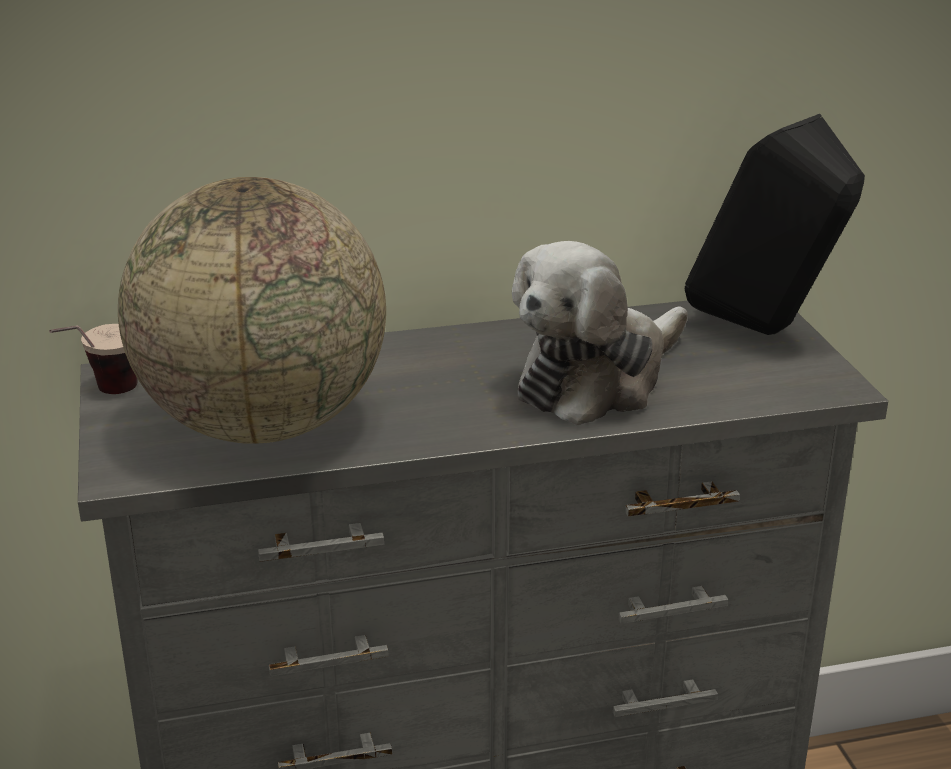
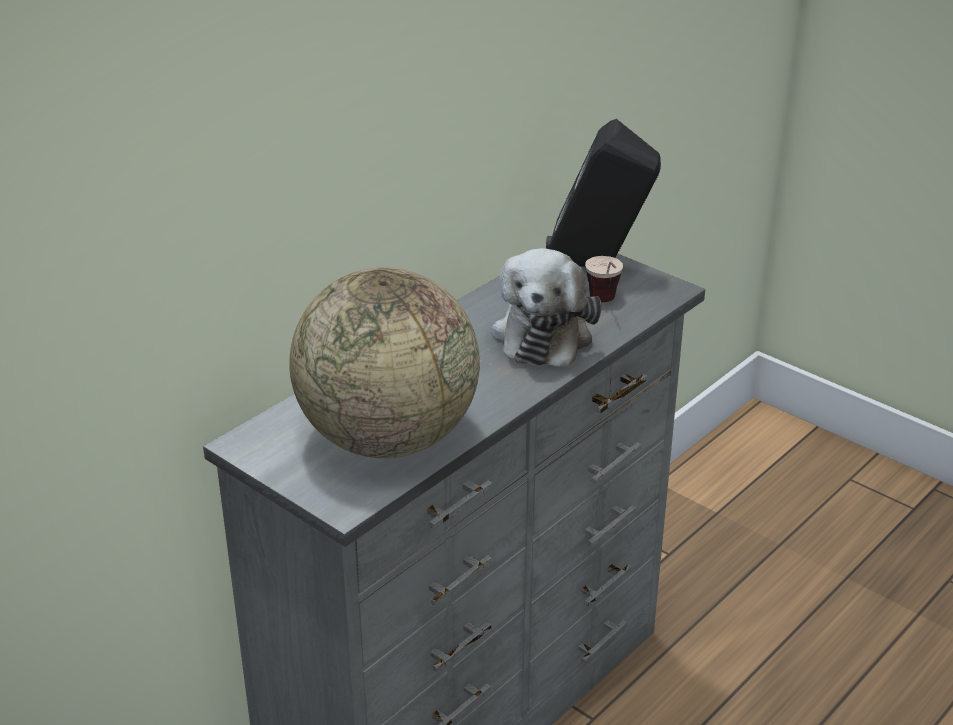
camera: 35 degrees left, 5 degrees up
(101, 396) = (255, 462): cup -> cup (605, 304)

